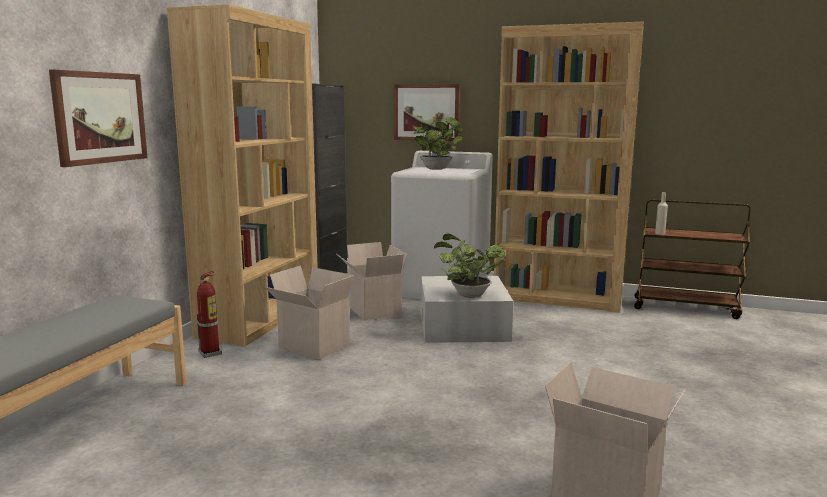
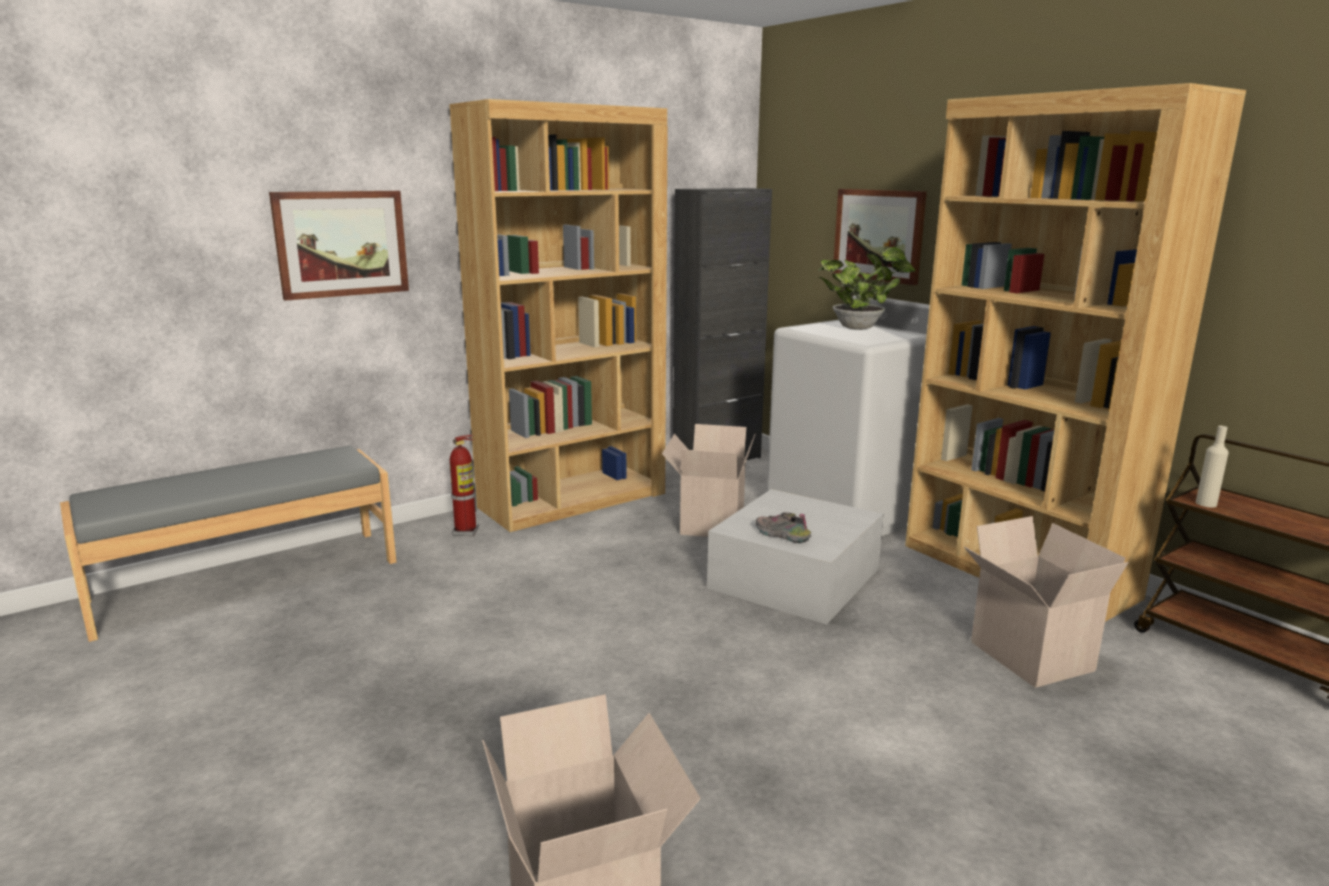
camera: 35 degrees right, 5 degrees up
(312, 347) = (570, 554): cardboard box -> cardboard box (1027, 656)
(467, 295) = (780, 535): potted plant -> shoe

